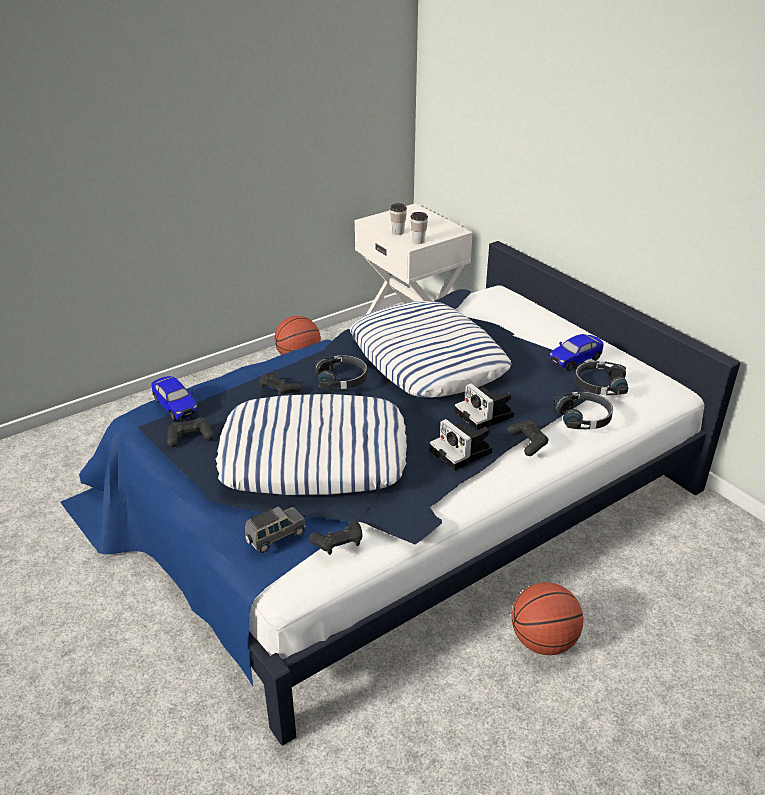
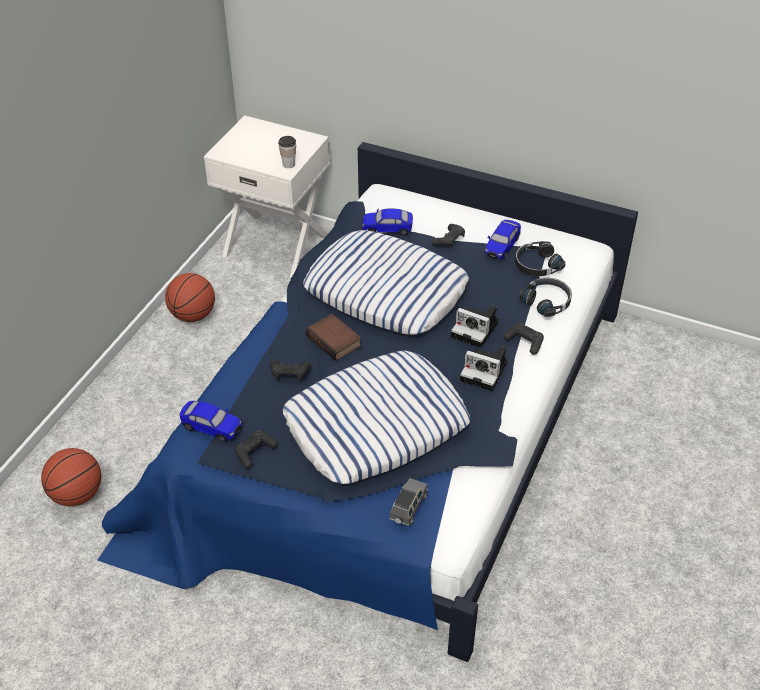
camera: 30 degrees left, 10 degrees up
(338, 543) = (459, 491): black game controller -> black game controller (449, 240)
(342, 379) = (335, 341): black headphones -> book
(398, 232) = (260, 159): cup -> none
(472, 315) = (387, 229): none -> toy car
(543, 641) = (586, 492): basketball -> basketball (77, 495)

